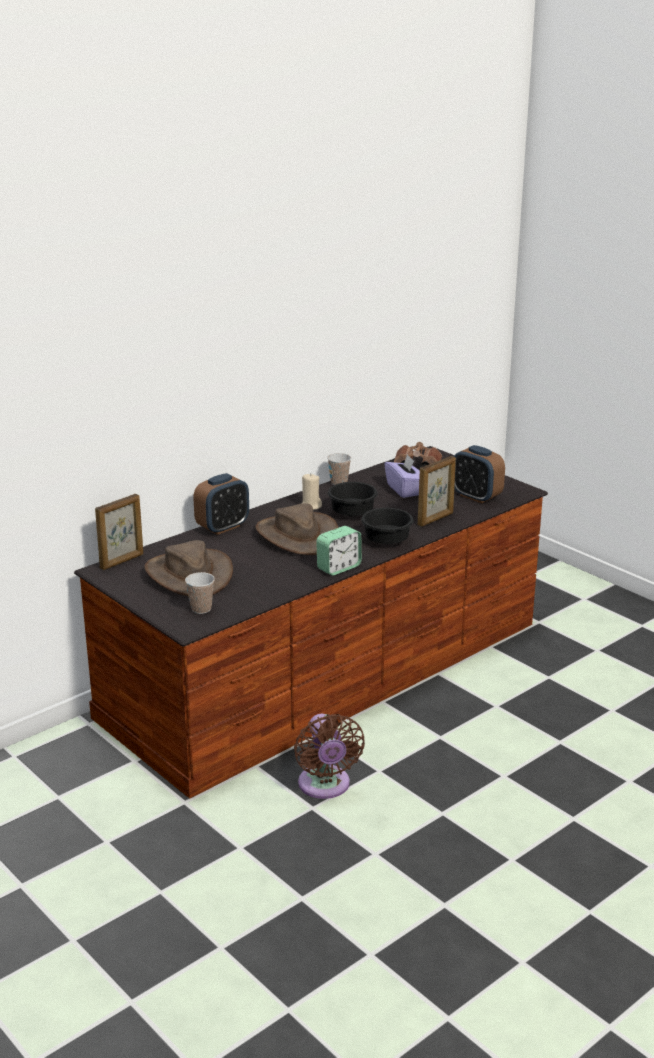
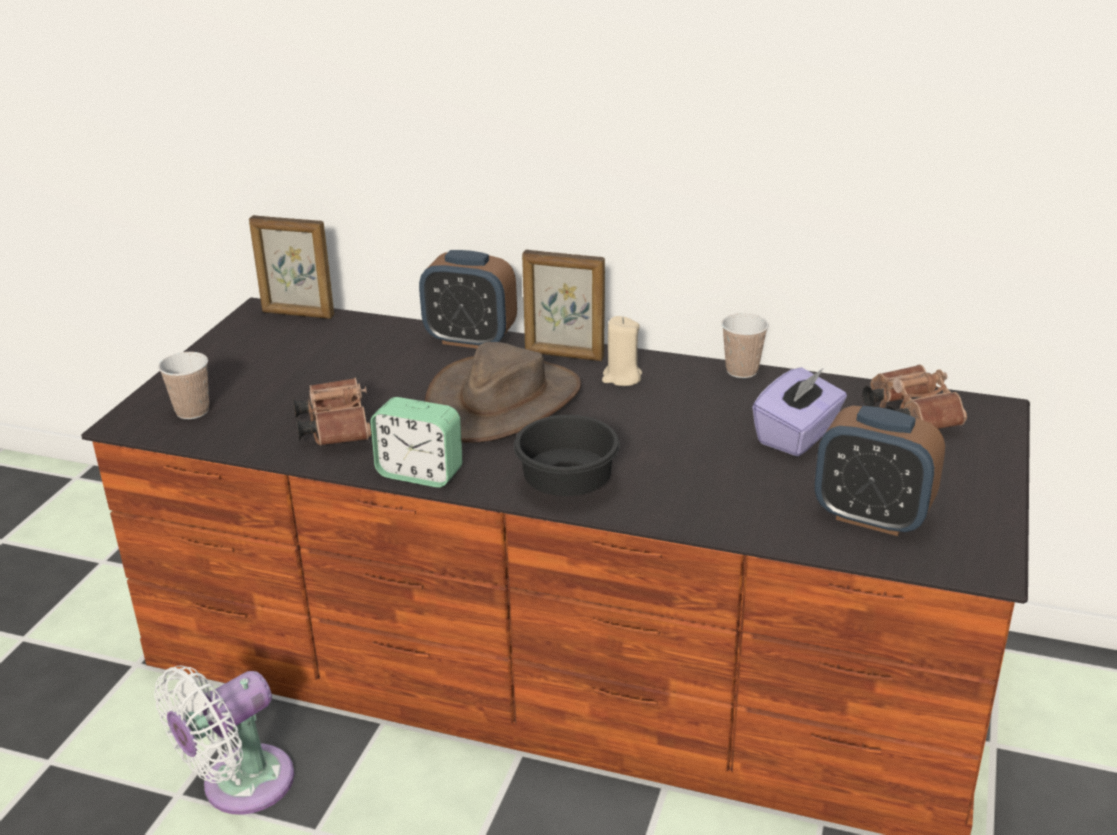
camera: 60 degrees right, 5 degrees up
(189, 574) = (294, 367): brown hat -> none
(270, 577) = (335, 428): none -> brown binoculars
(325, 786) = (239, 786): brown fan -> white fan
(351, 512) = (641, 417): black bowl -> none
(436, 519) = (714, 505): picture frame -> picture frame (564, 355)
(476, 496) = (872, 517): alarm clock -> alarm clock turned 75 degrees counterclockwise

